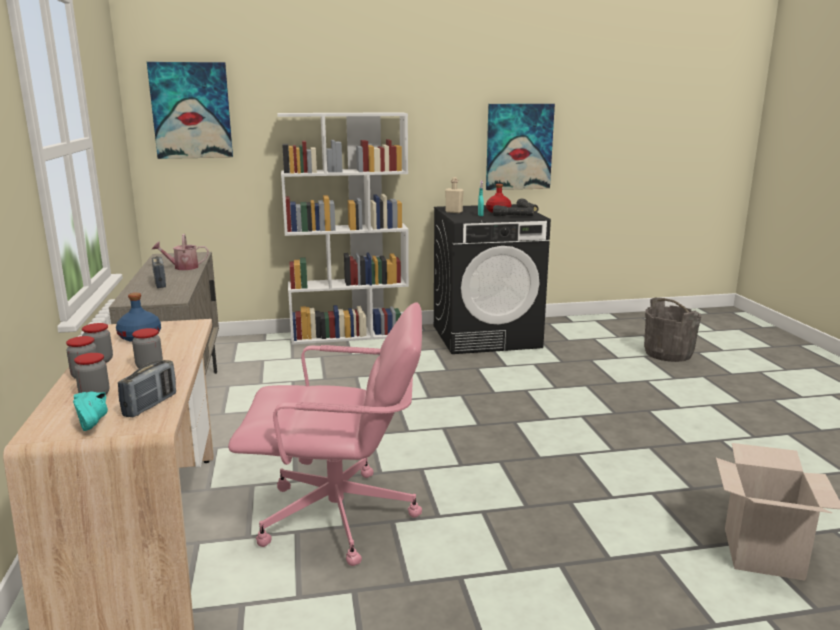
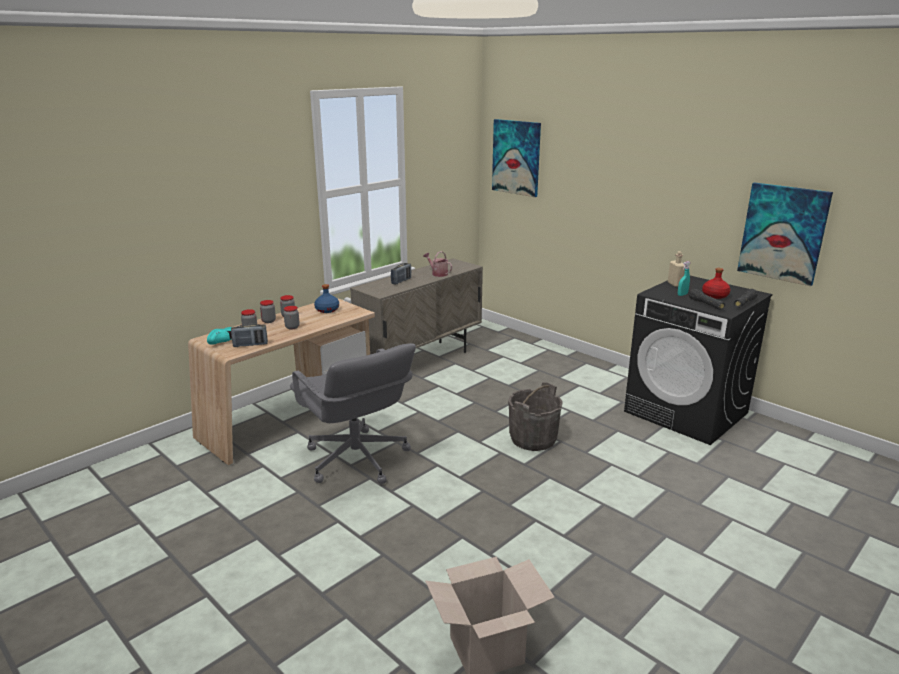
camera: 55 degrees right, 5 degrees up
(339, 518) = (356, 460): pink office chair -> grey office chair
(350, 335) = (589, 363): white bookcase -> none
(668, 353) = (826, 516): grey bucket -> grey bucket (533, 439)

